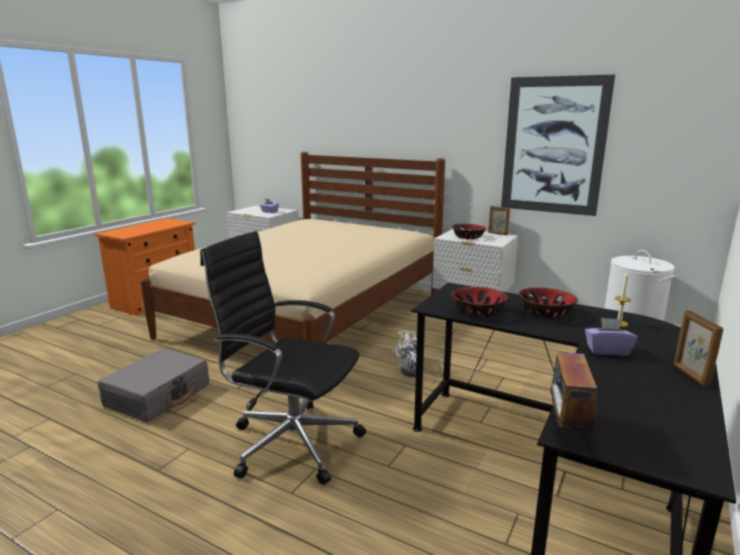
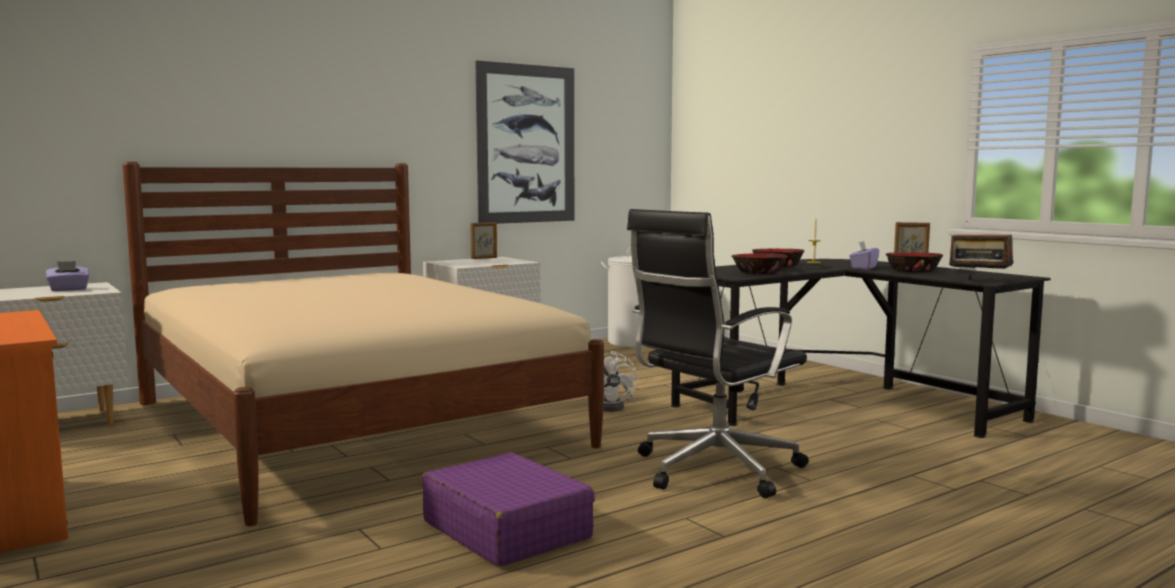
camera: 65 degrees left, 10 degrees down
(158, 395) = (506, 529): grey suitcase -> purple suitcase
(468, 237) = (478, 263): bowl -> bowl (912, 271)

